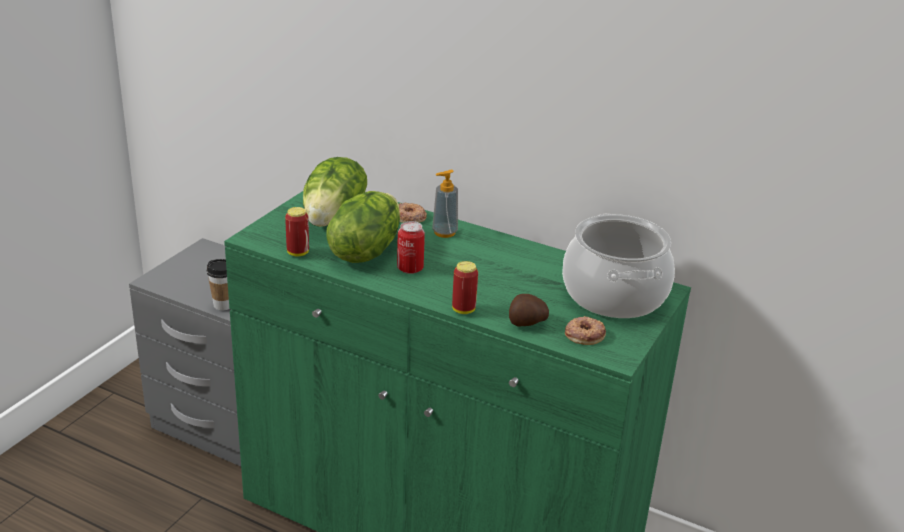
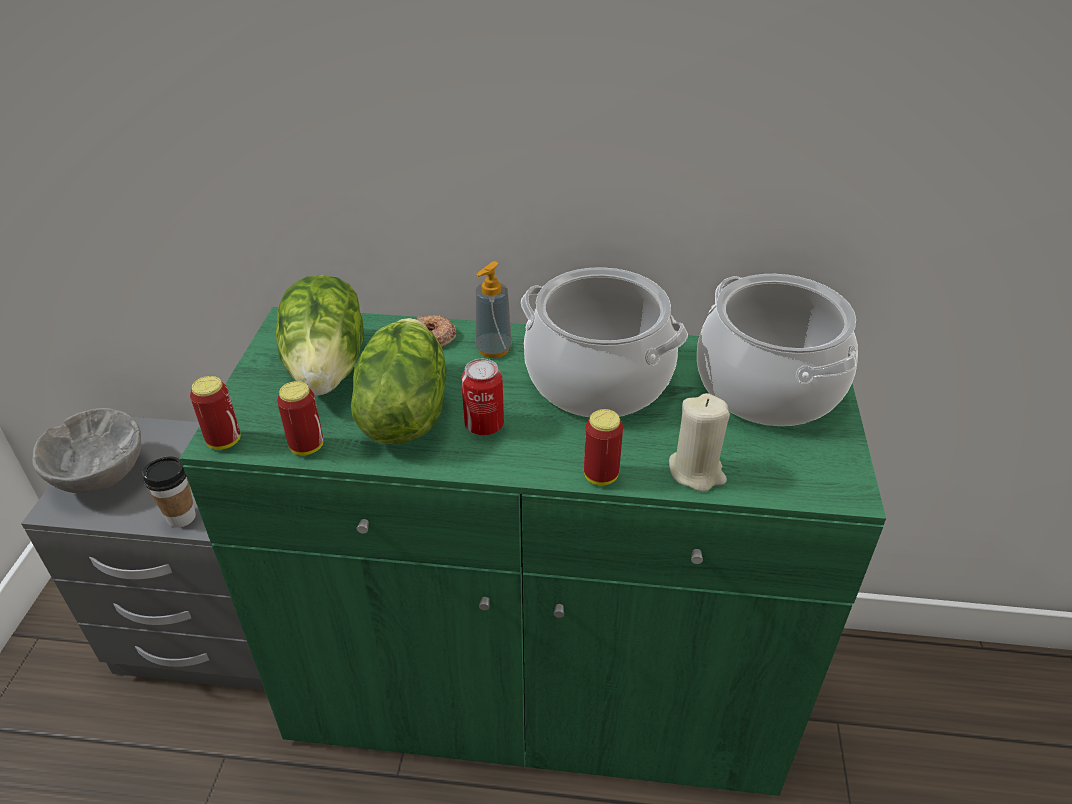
camera: 20 degrees left, 10 degrees up
(185, 270) = (100, 475): none -> grey bowl
(253, 239) = (224, 441): none -> can
(500, 264) = (597, 379): none -> cooking pot
(526, 323) = (696, 471): potato -> beige candle
(584, 334) = (780, 465): donut -> none

